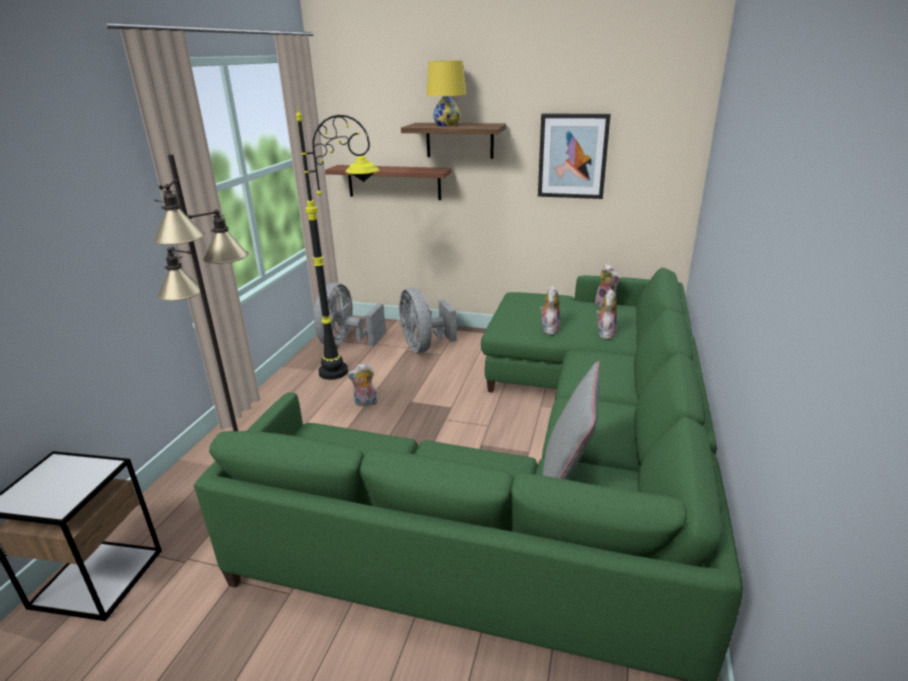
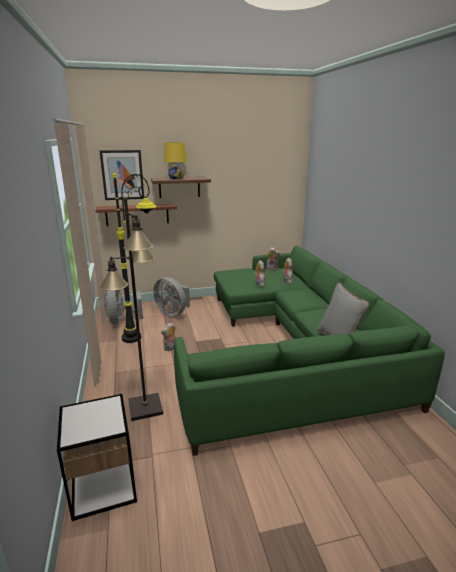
camera: 30 degrees left, 5 degrees down
(572, 156) = (242, 192): picture -> picture (122, 175)

